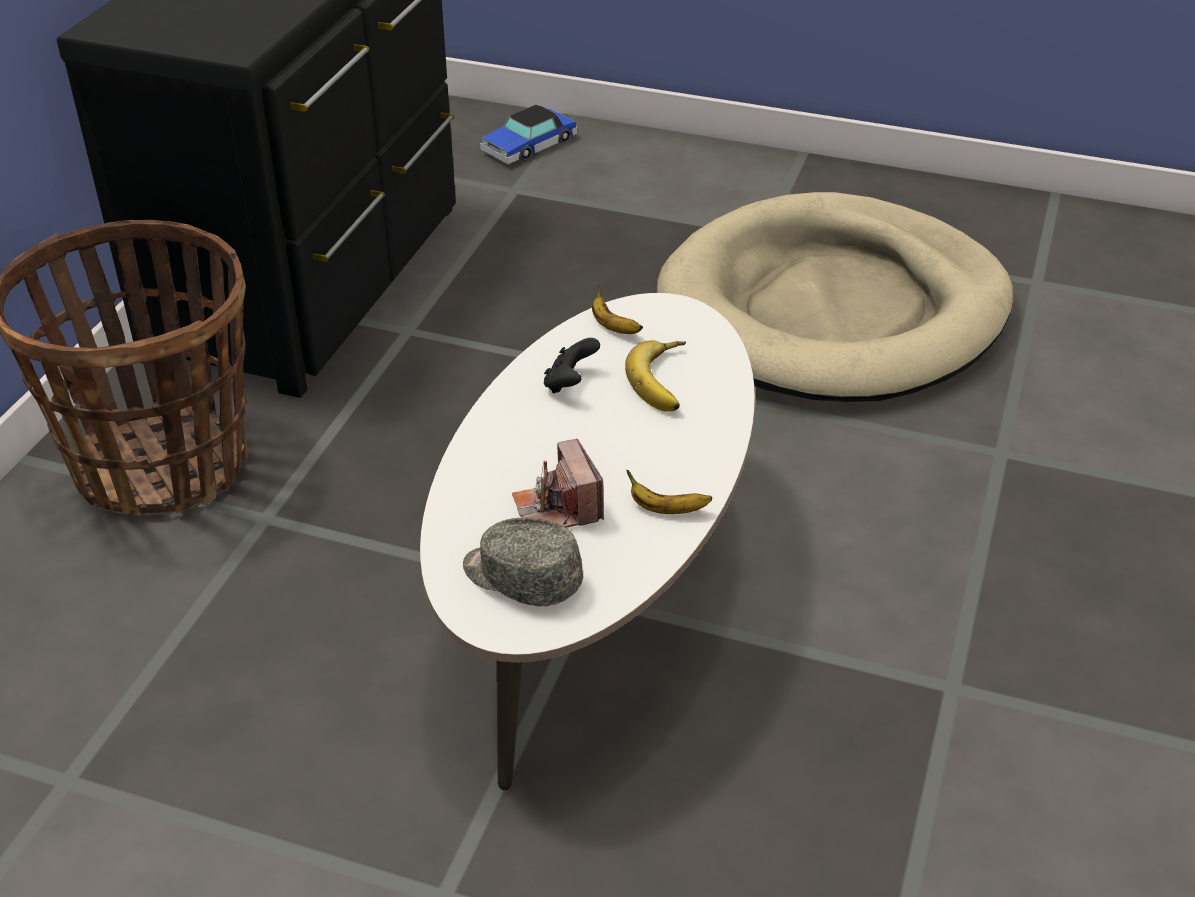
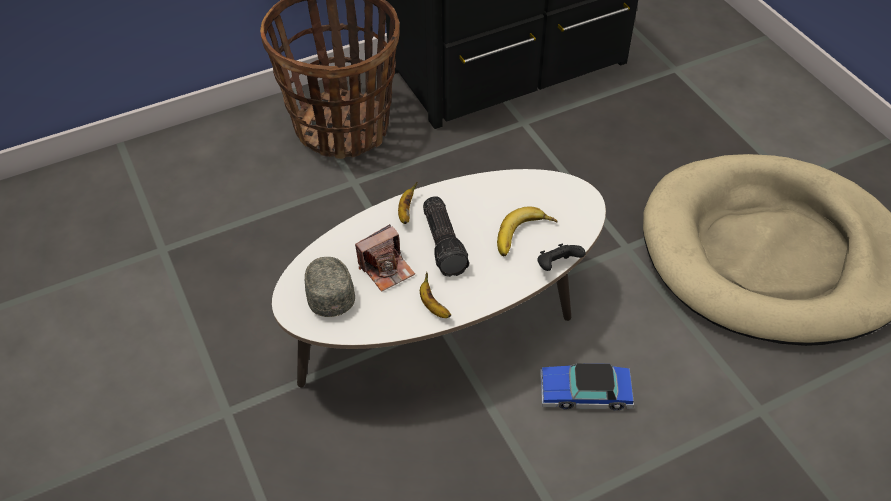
camera: 45 degrees right, 10 degrees up
(529, 146) = (717, 45): toy car -> toy car (585, 393)
(557, 509) = (386, 269): camera -> camera turned 150 degrees counterclockwise
(570, 384) = (476, 206): black game controller -> black game controller (557, 266)
(589, 441) = (445, 244): none -> flashlight
(613, 327) = (538, 188): banana -> banana (406, 211)

